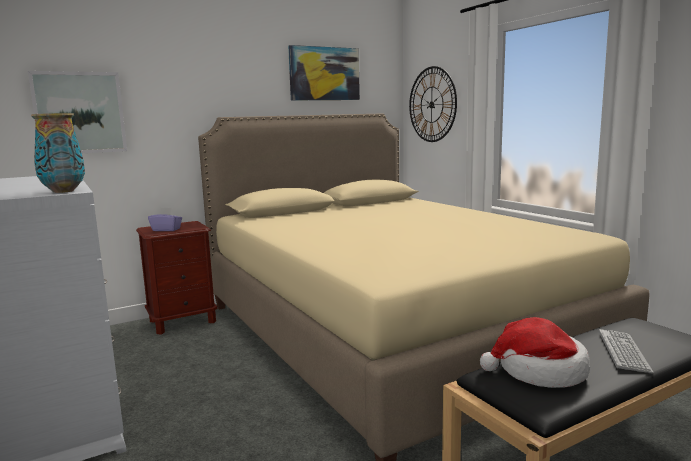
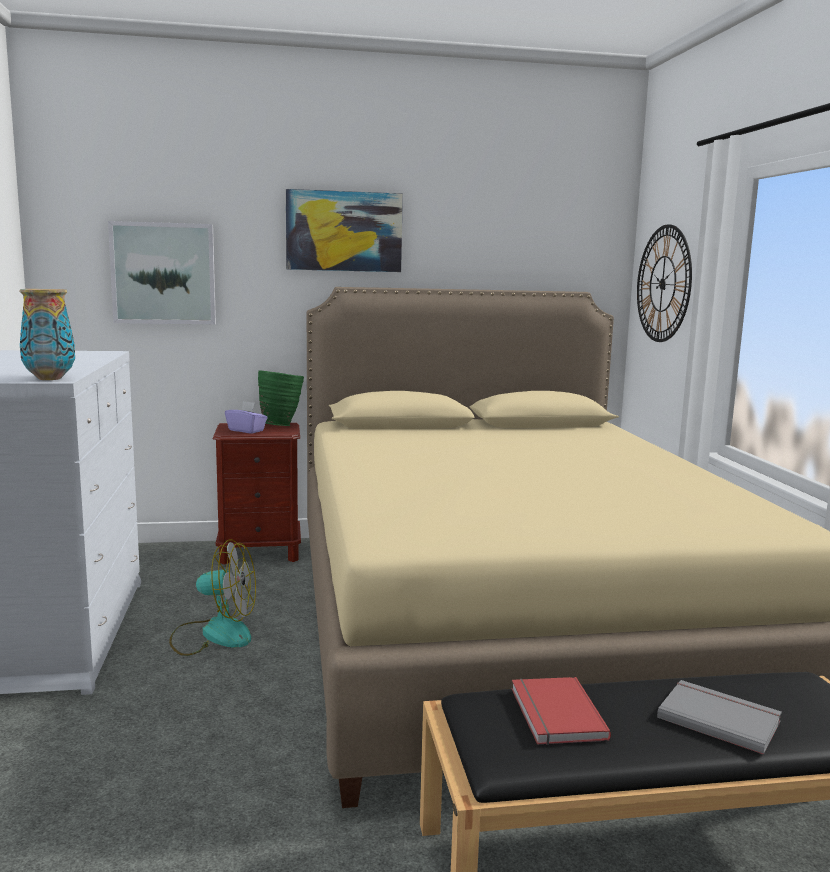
camera: 20 degrees right, 0 degrees up
(188, 223) = (281, 425): none -> green vase
(193, 384) = (214, 634): none -> fan
(324, 74) = (501, 230): picture -> picture (344, 231)
(539, 371) = (554, 714): hat -> red book
(623, 351) = (719, 718): keyboard -> grey book

